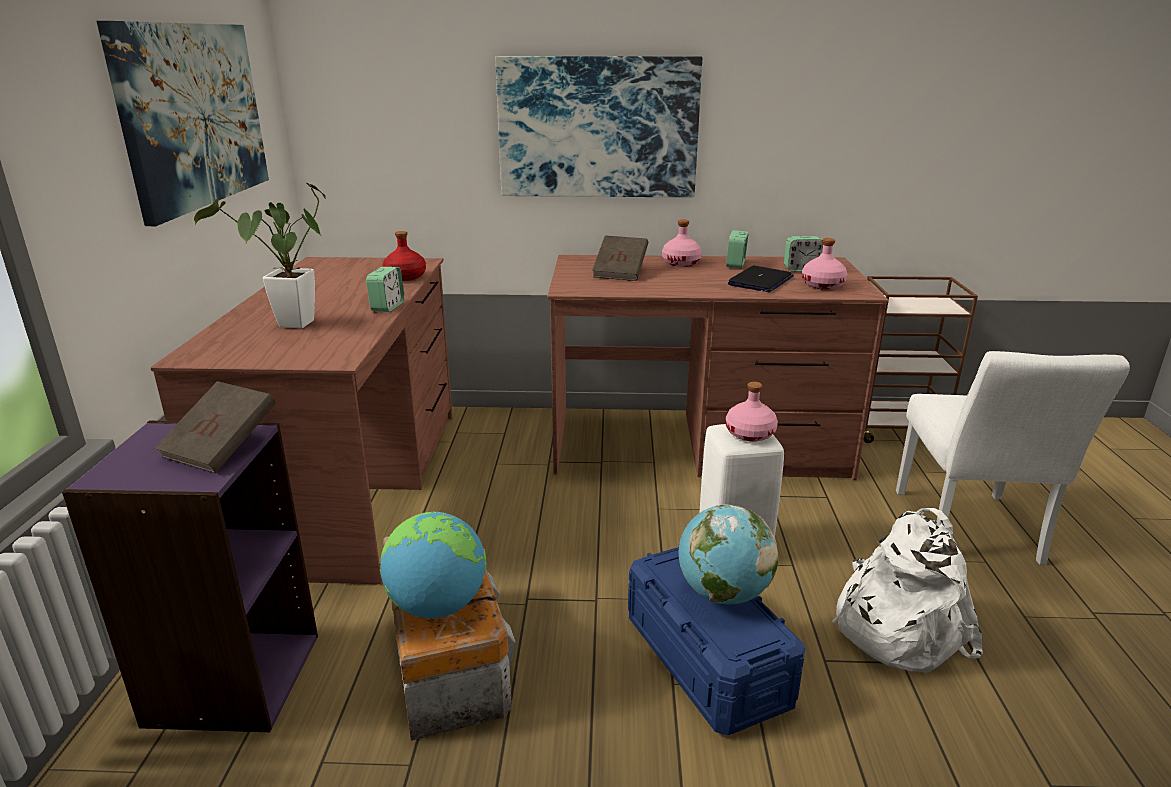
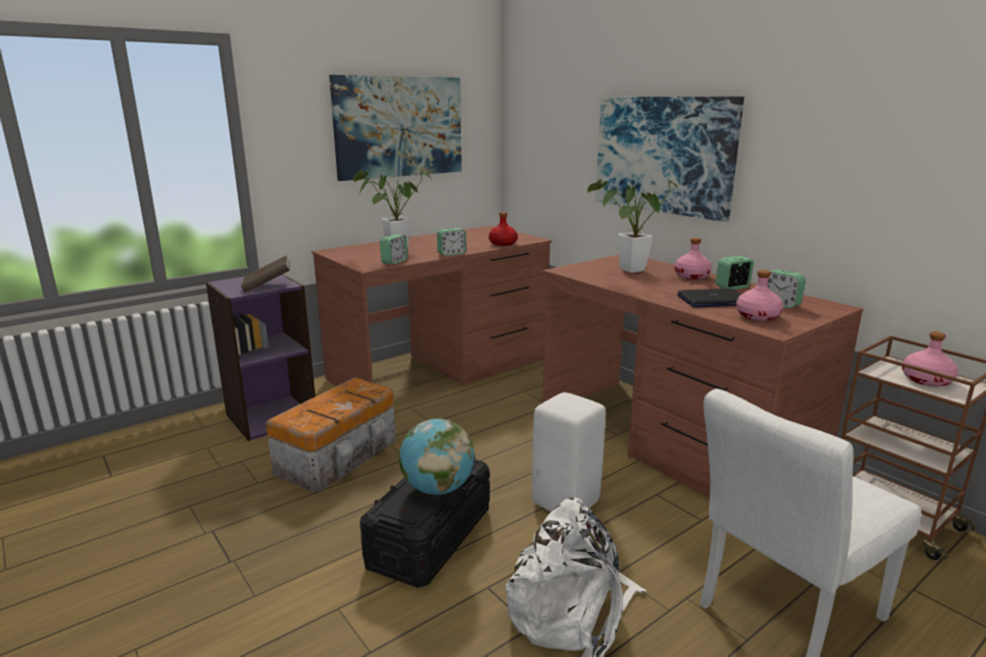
camera: 50 degrees right, 5 degrees down
(348, 340) = (394, 261): none -> alarm clock
(437, 606) = (312, 410): globe -> none
(620, 272) = (627, 270): brown book -> potted plant
(707, 659) = (430, 537): blue storage box -> black storage box
(750, 433) = (573, 405): pink bottle -> pink bottle (927, 380)

